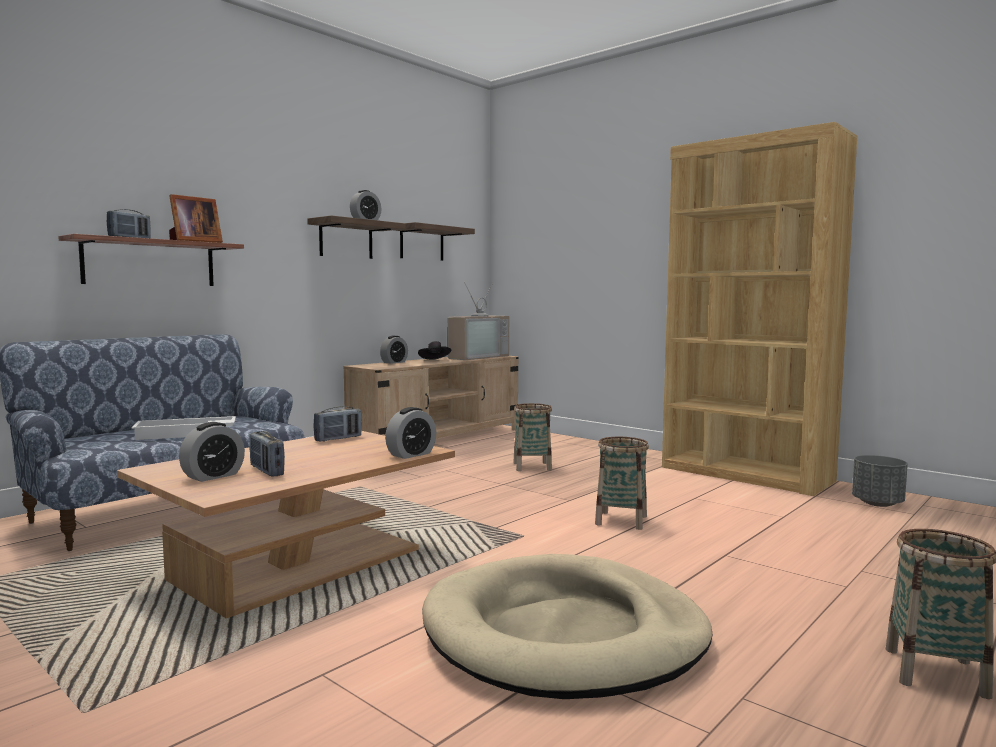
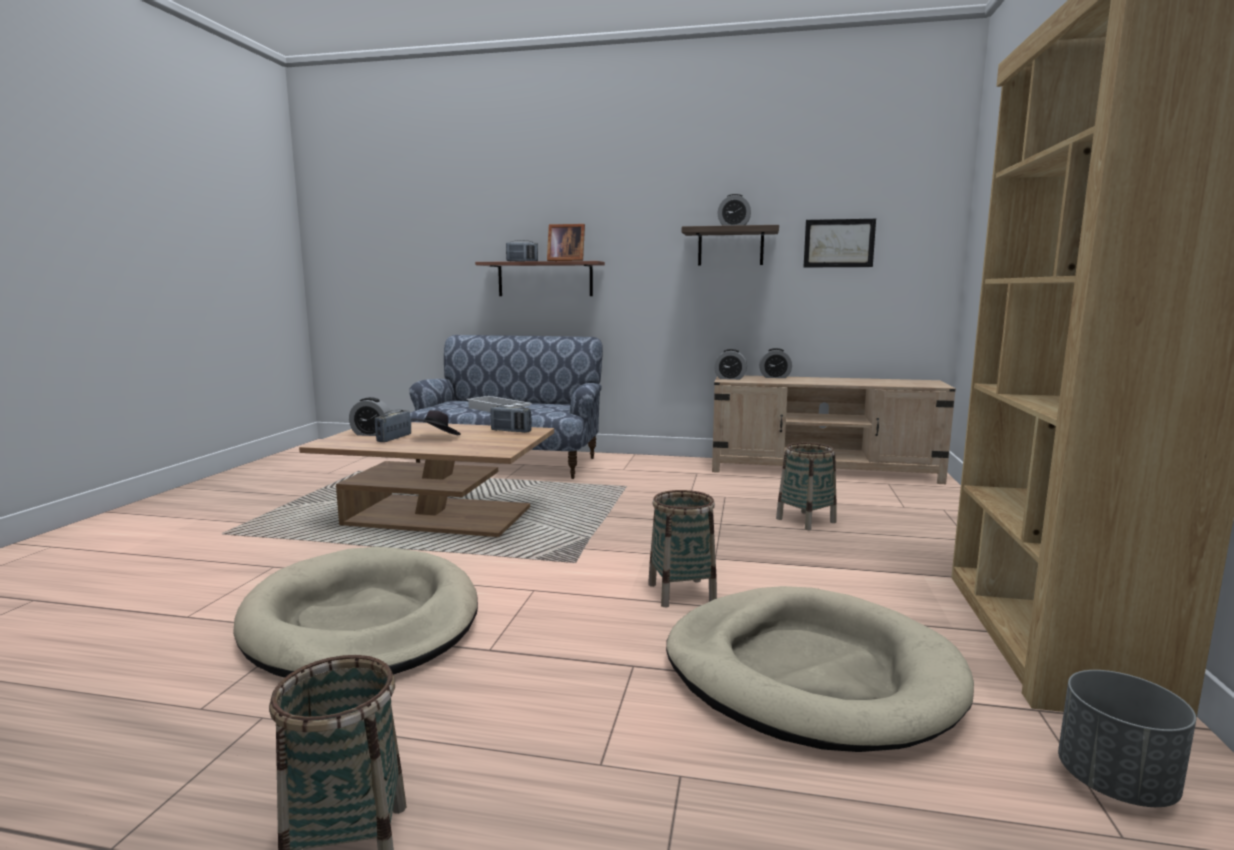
camera: 60 degrees right, 5 degrees up
(411, 454) = (478, 452): alarm clock -> alarm clock (730, 378)
(422, 243) = (839, 243): shelf -> picture
(435, 361) = (821, 380): black hat -> black hat (437, 438)
(476, 357) = (895, 382): television -> none
(760, 520) = (809, 673): none -> beige dog bed

